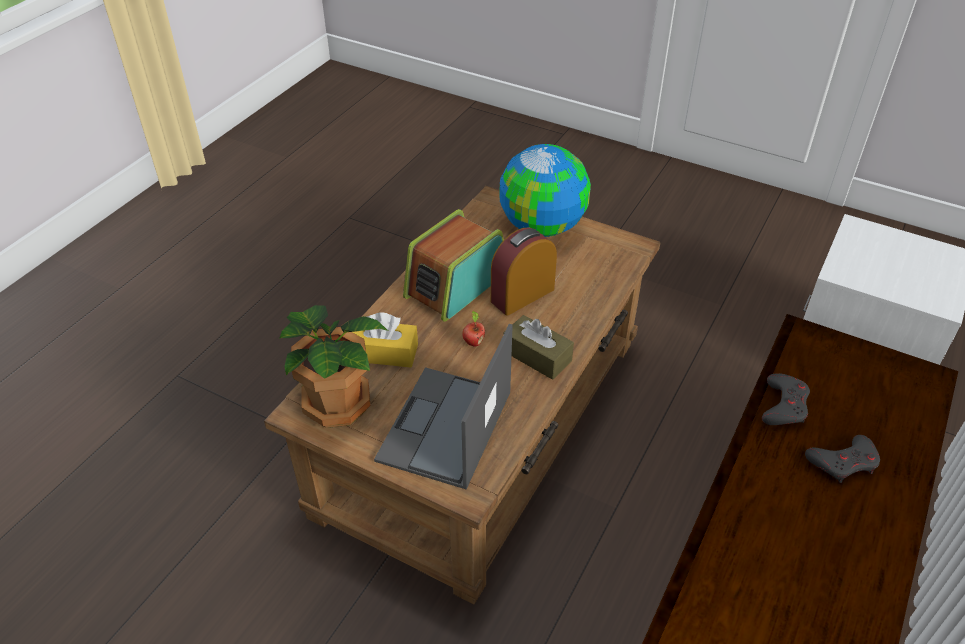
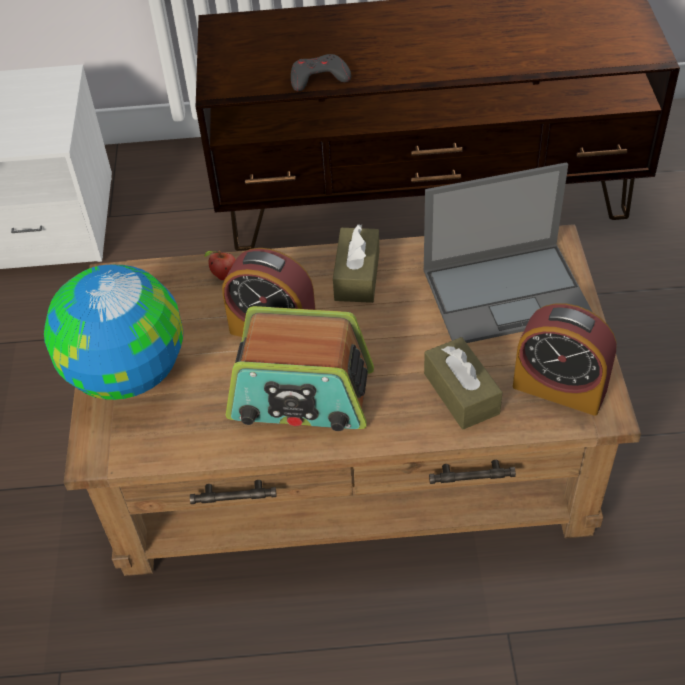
camera: 120 degrees left, 5 degrees up
(338, 402) = (559, 388): potted plant -> alarm clock
(384, 353) = (461, 393): yellow tissue box -> brown tissue box
(473, 342) = (380, 331): apple -> apple (223, 276)
(843, 462) = (353, 39): grey game controller -> none

